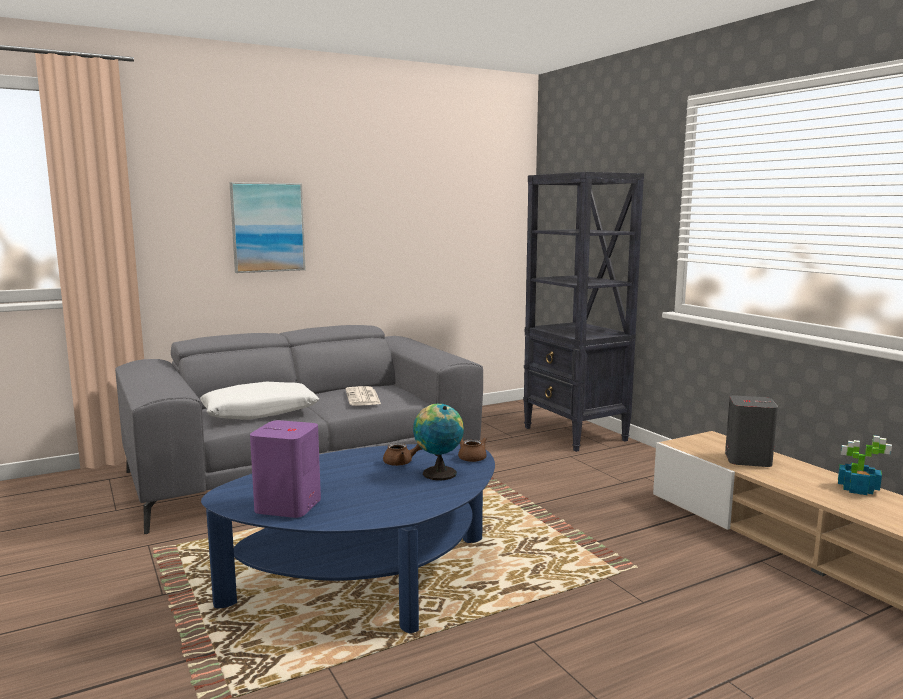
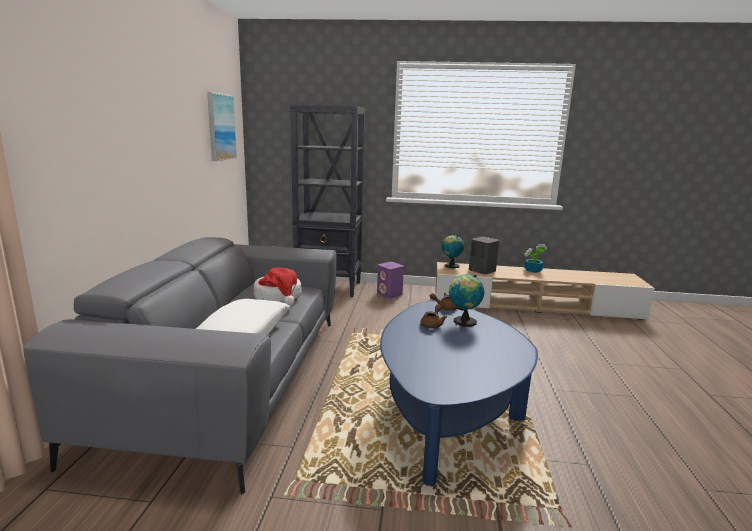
camera: 55 degrees left, 5 degrees up
(267, 227) = (106, 148): picture -> picture (221, 127)
(287, 506) = (477, 375): purple speaker -> purple speaker (389, 294)
(363, 397) = (279, 297): newspaper -> hat
(716, 440) = (451, 265): none -> globe

